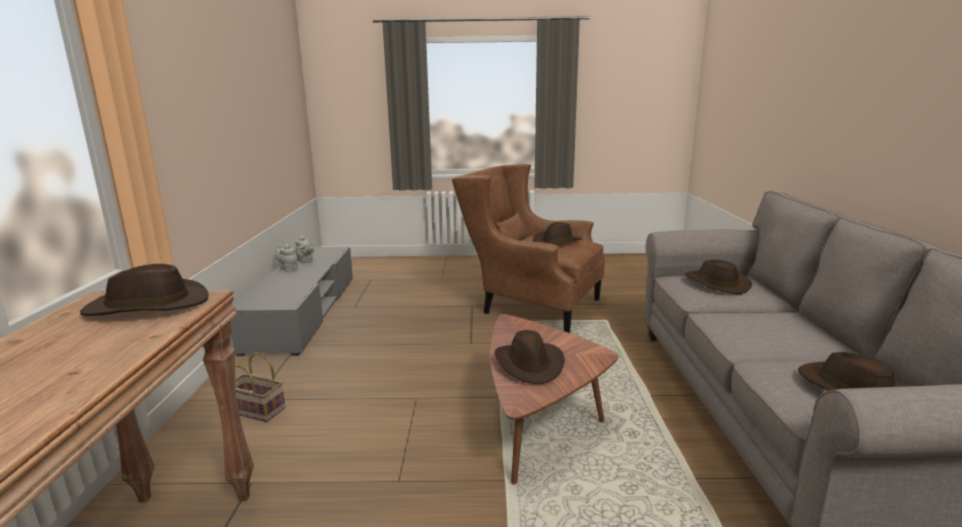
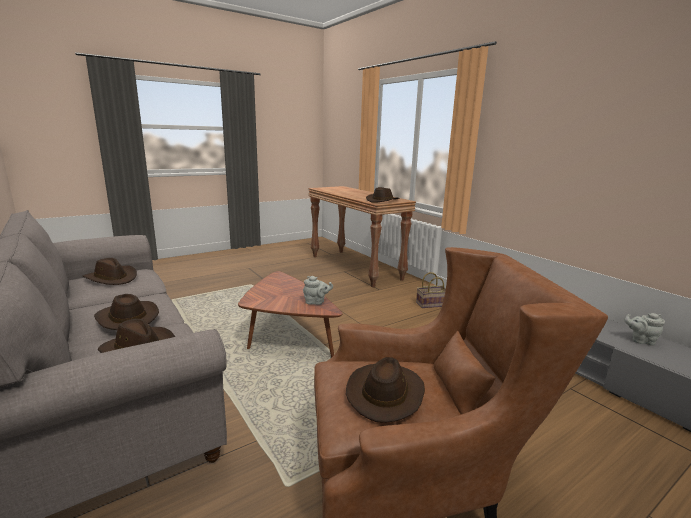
camera: 145 degrees right, 0 degrees up
(288, 269) = (613, 326): grey teapot -> grey teapot (316, 302)
(530, 364) = (287, 288): brown hat -> brown hat (127, 318)

